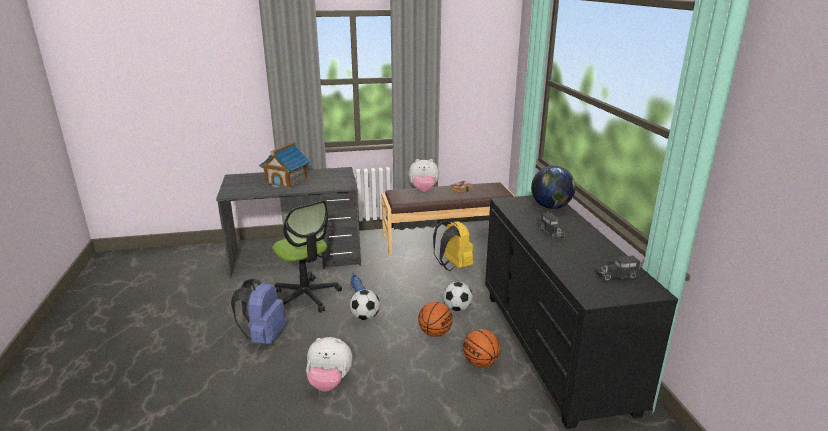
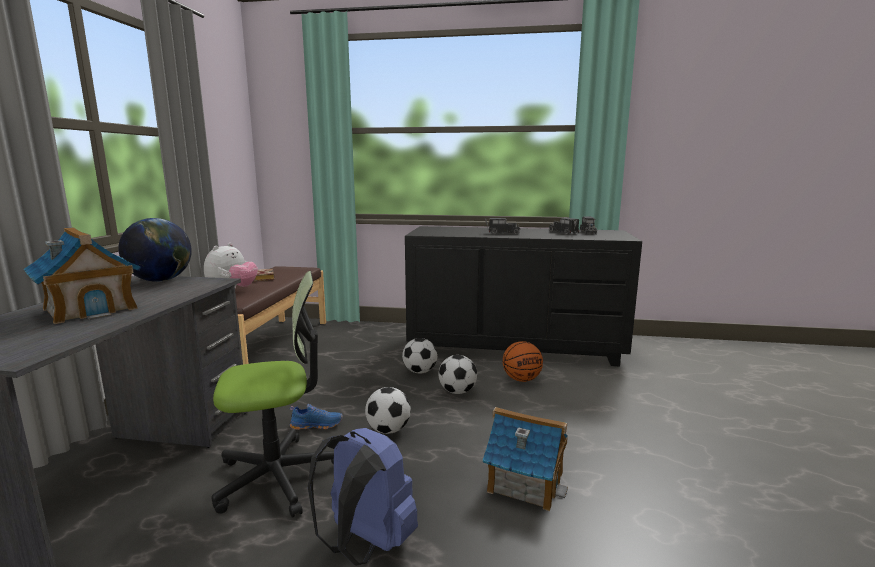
camera: 70 degrees left, 10 degrees down
(329, 382) = (525, 481): plush toy -> toy house
(434, 333) = (457, 391): basketball -> football
(453, 266) = (332, 357): yellow backpack -> none
(551, 207) = (449, 229): globe -> globe (161, 281)
(597, 262) = (564, 232): none -> toy truck

